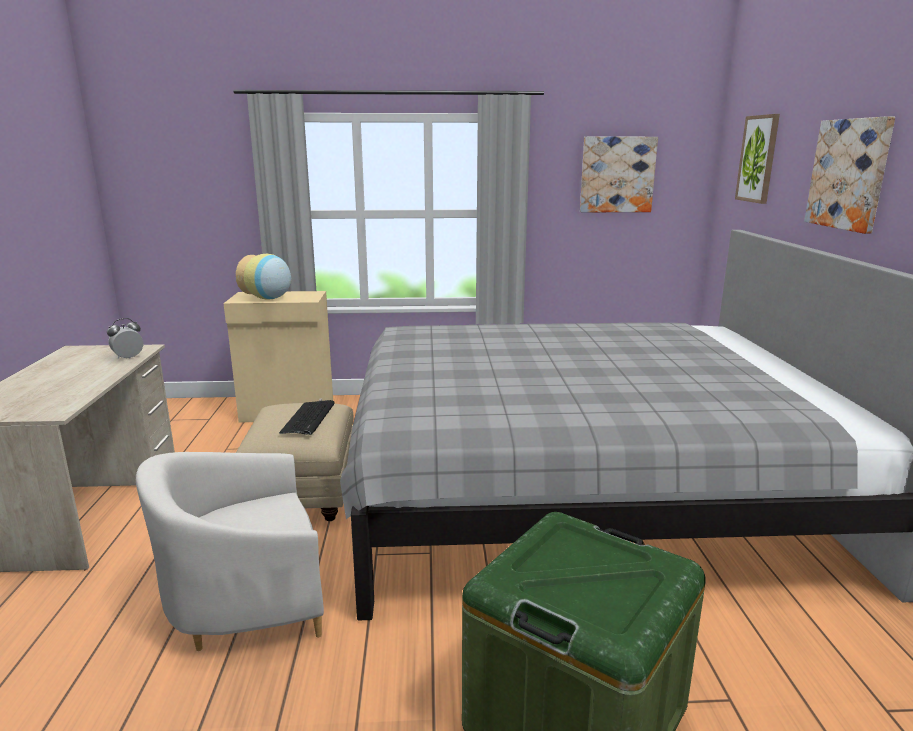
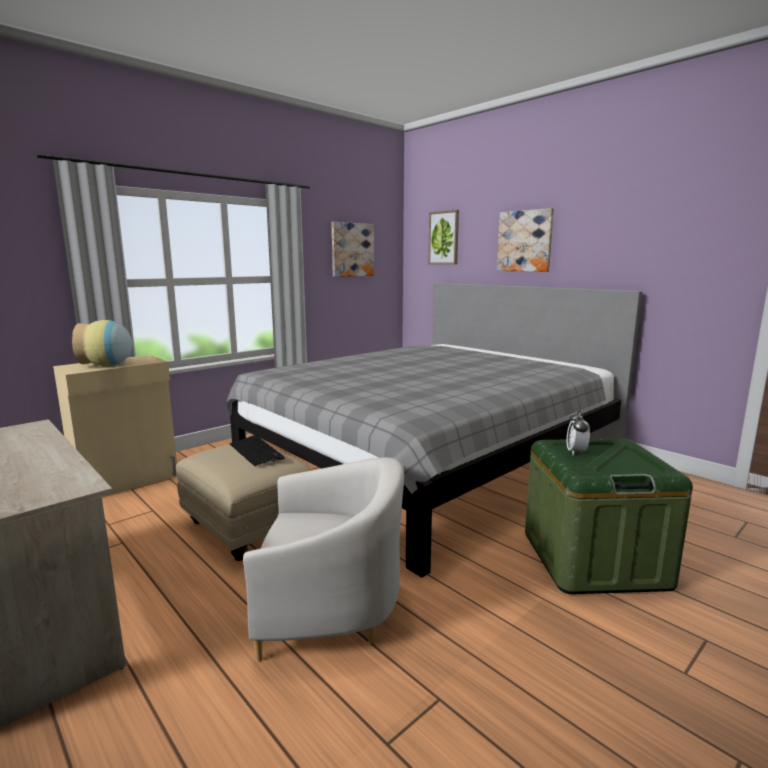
camera: 40 degrees left, 5 degrees down
(128, 358) = (36, 435): alarm clock -> alarm clock (576, 452)
(248, 602) = (328, 608): white armchair -> white armchair turned 120 degrees counterclockwise

